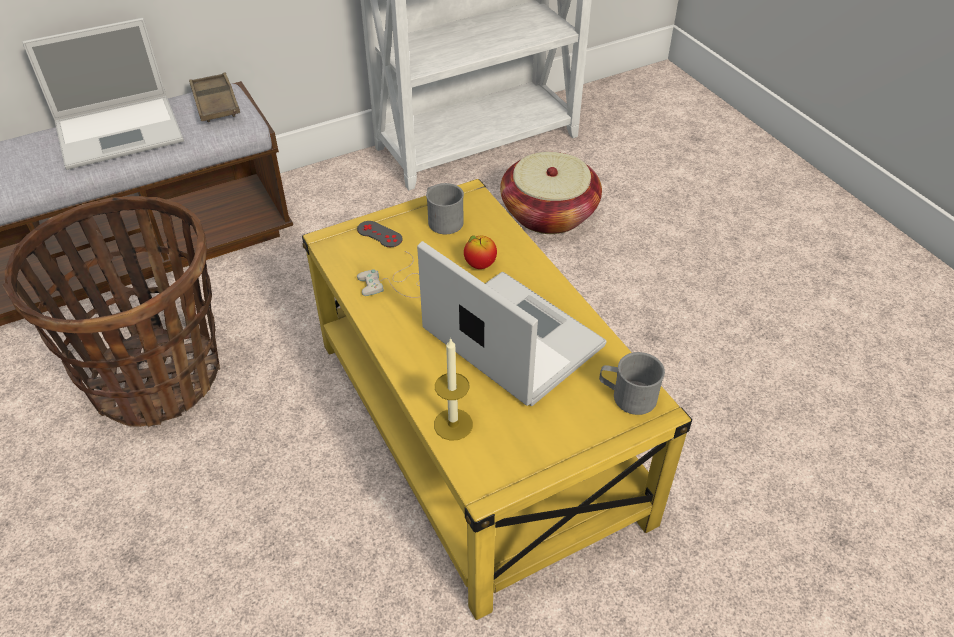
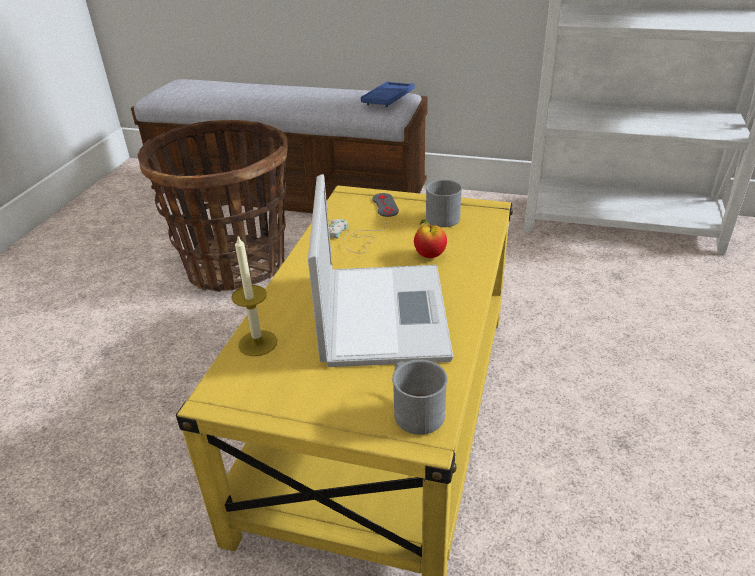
camera: 45 degrees right, 10 degrees down
(121, 131) = (316, 96): laptop -> none
(215, 103) = (388, 99): brown tray -> blue tray
(548, 214) = (628, 298): basket -> none

